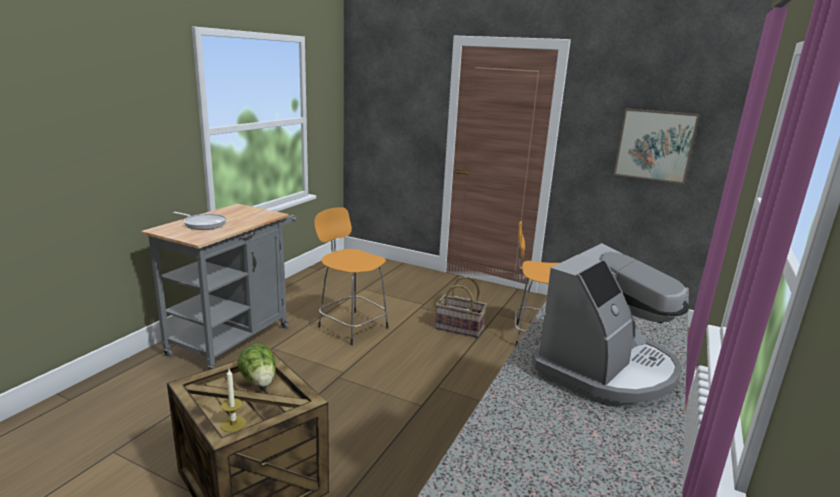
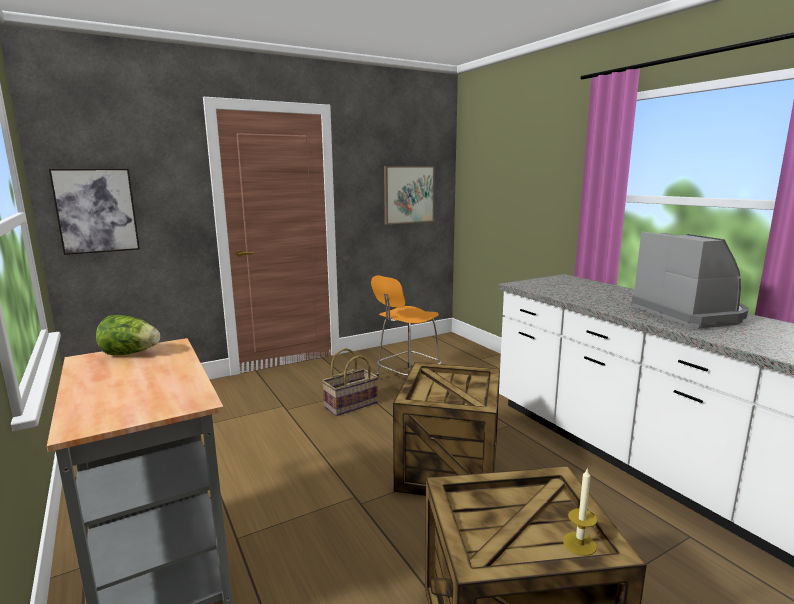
camera: 55 degrees left, 5 degrees down
(203, 224) = (122, 390): frying pan -> none
(260, 381) = (489, 504): lettuce -> lettuce (130, 354)
(351, 326) = (267, 461): orange stool -> none
(373, 120) = (96, 211): none -> picture
(420, 400) = (447, 466): none -> crate

